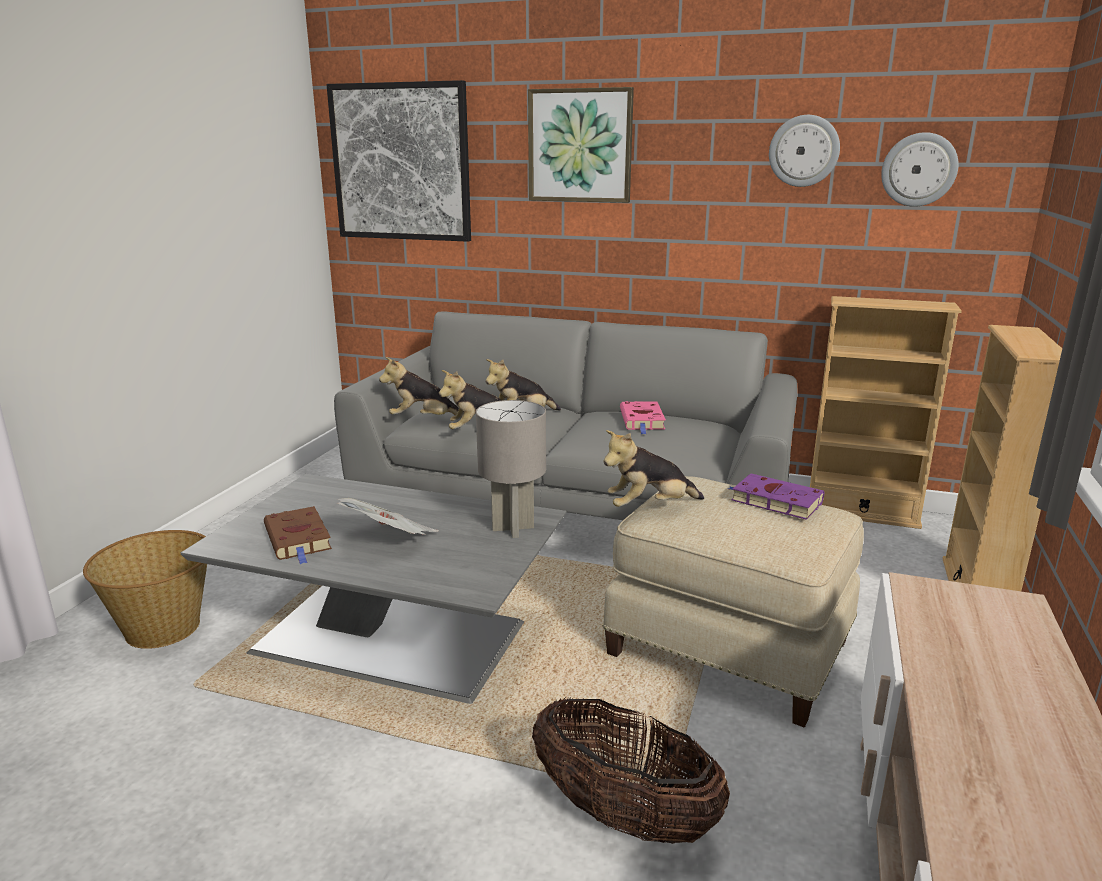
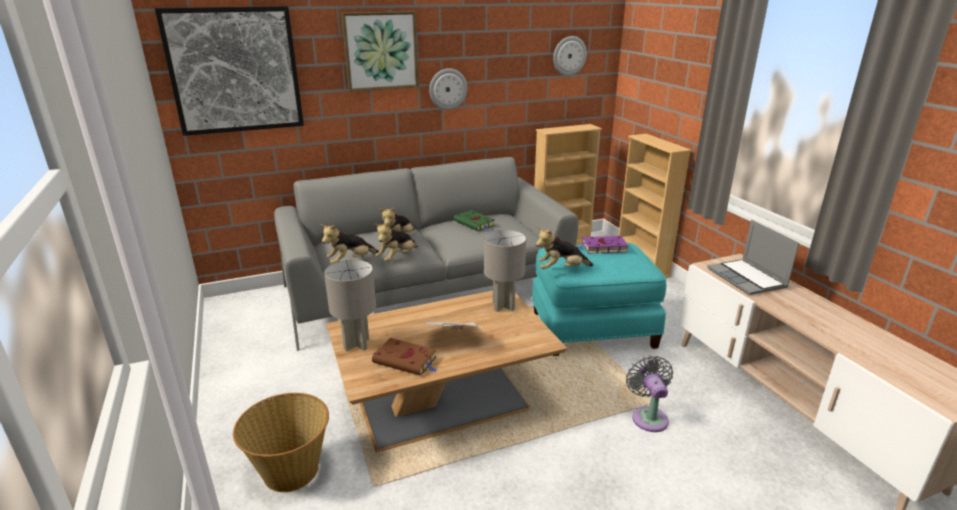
camera: 40 degrees left, 5 degrees up
(288, 504) = (356, 344): none -> grey table lamp
(395, 638) = (445, 400): grey coffee table -> brown coffee table
(623, 815) = (648, 416): basket -> grey fan
(642, 420) = (475, 223): pink book -> green book
(649, 507) = (561, 269): plush toy -> plush toy turned 45 degrees clockwise
(729, 646) = (592, 328): beige ottoman -> turquoise ottoman
(804, 151) = (514, 48): wall clock -> wall clock (448, 89)
(969, 638) = (747, 279): none -> laptop

